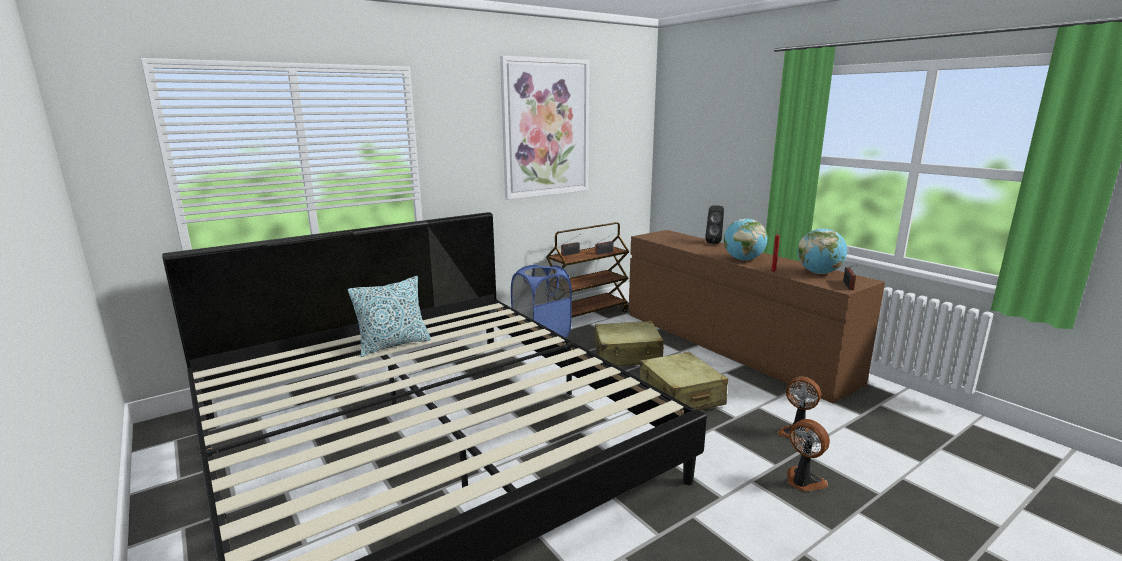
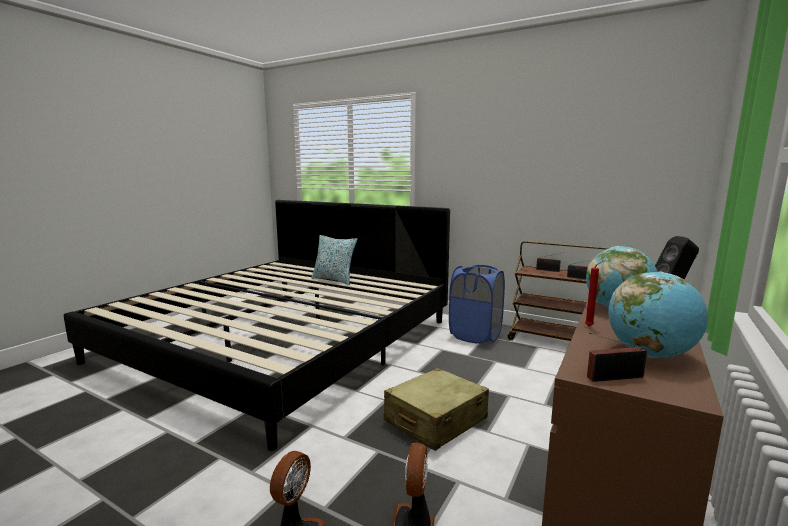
camera: 65 degrees right, 5 degrees down
(546, 128) = (537, 137): picture -> none
(627, 355) = (493, 377): beige suitcase -> none

